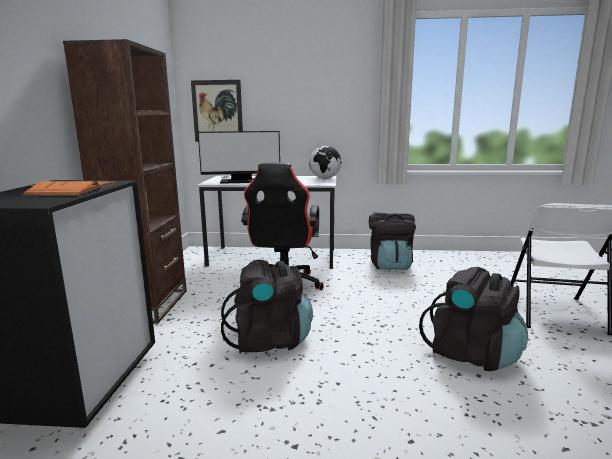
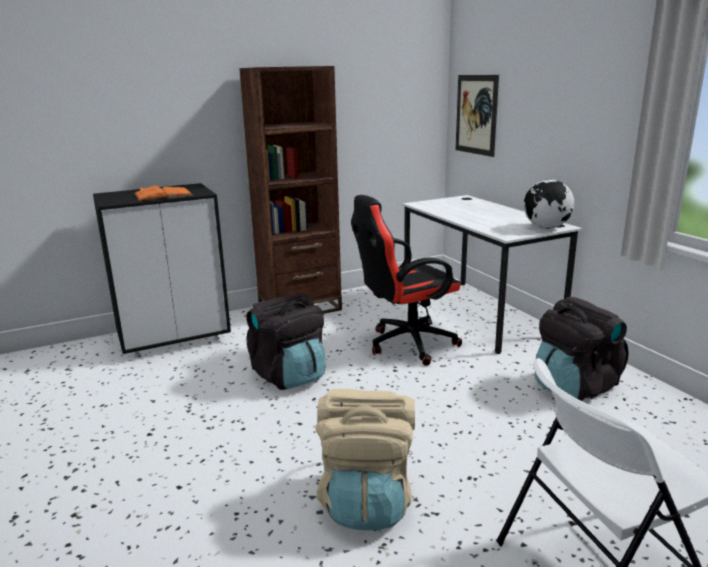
camera: 60 degrees right, 5 degrees up
(241, 181) = (452, 208): monitor -> none
(472, 354) = (367, 500): black backpack -> beige backpack

